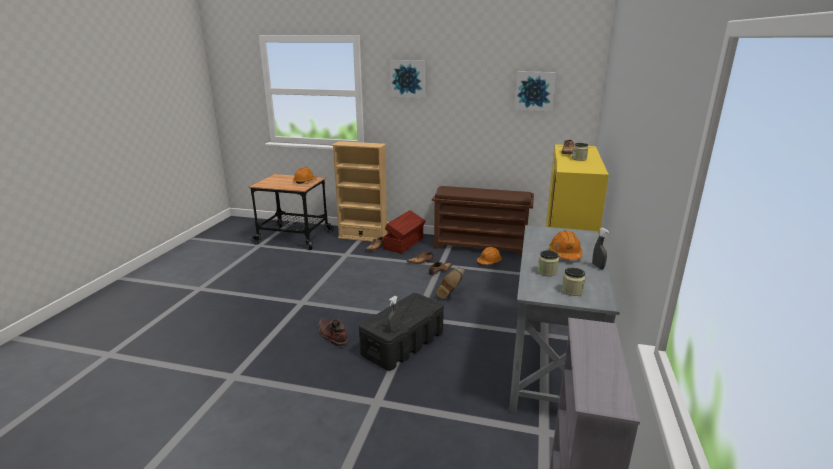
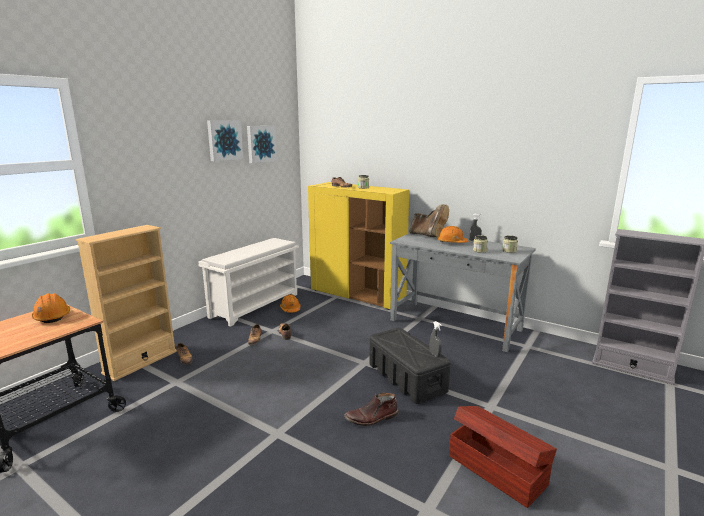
camera: 70 degrees left, 5 degrees down
(404, 243) = (197, 339): brown storage box -> brown storage box (496, 468)
(408, 78) = (145, 138): picture -> picture (224, 140)
(451, 294) = (335, 338): brown boot -> brown boot (428, 236)
(481, 246) = (255, 305): brown shoe rack -> white shoe rack

